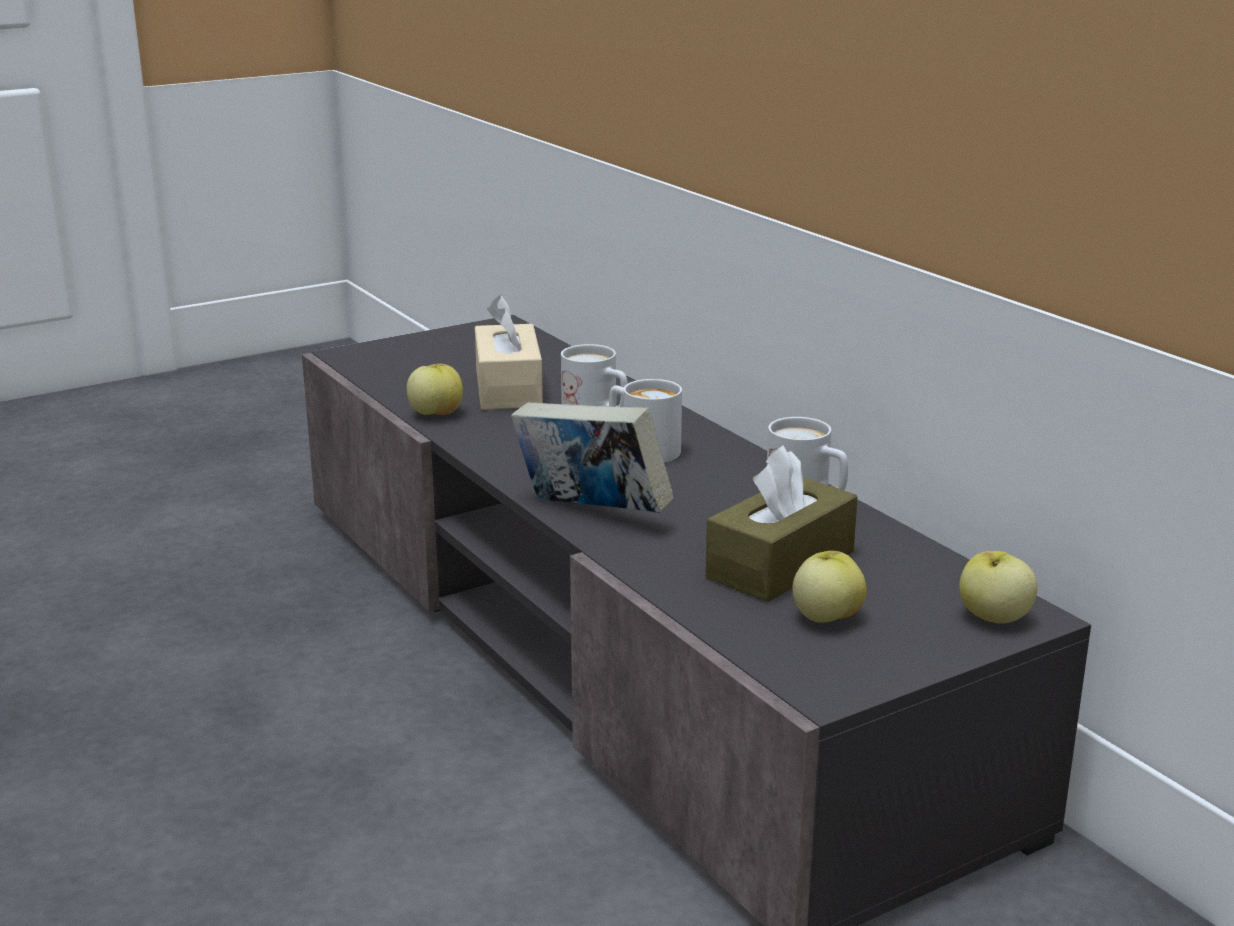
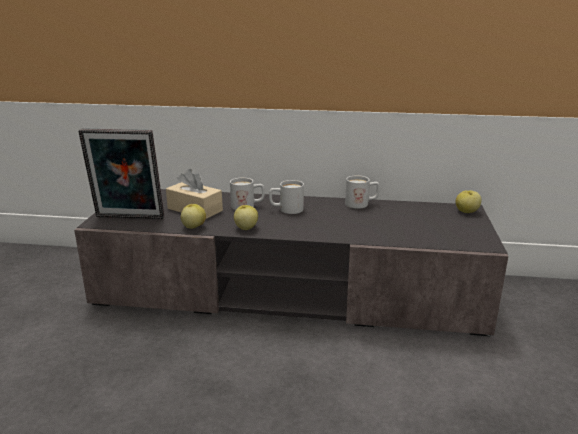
camera: 50 degrees left, 0 degrees up
(392, 365) = (128, 218): none -> picture frame
(591, 514) = (325, 233): book -> none
(780, 565) = (401, 222): brown tissue box -> none
(826, 618) = (443, 229): apple -> apple (246, 228)

